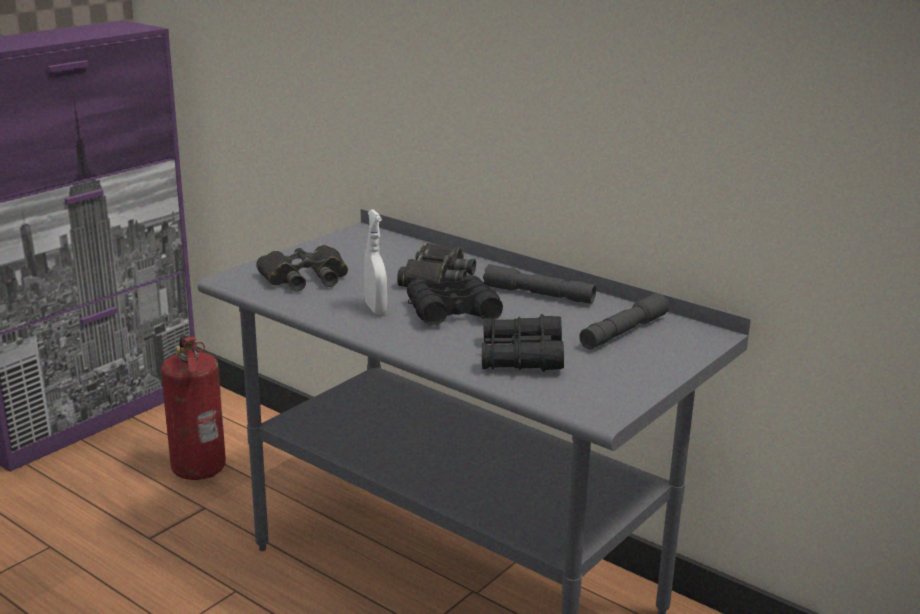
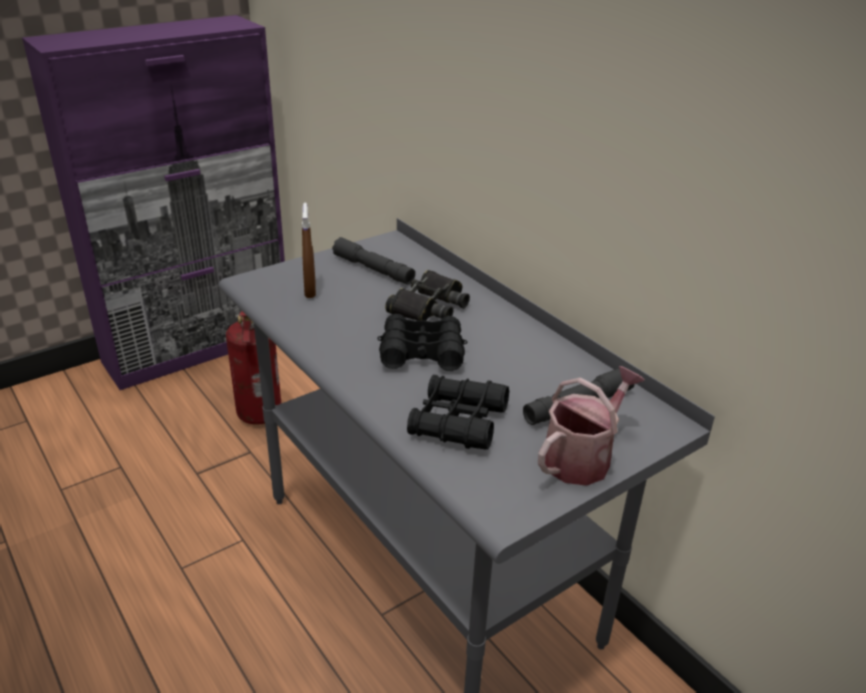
camera: 15 degrees right, 10 degrees up
(305, 278) = (310, 290): black binoculars -> brown spray bottle
(375, 308) = (352, 337): white spray bottle -> none
(538, 295) = (515, 342): grey flashlight -> grey flashlight (373, 269)
(648, 365) = (582, 457): none -> watering can

